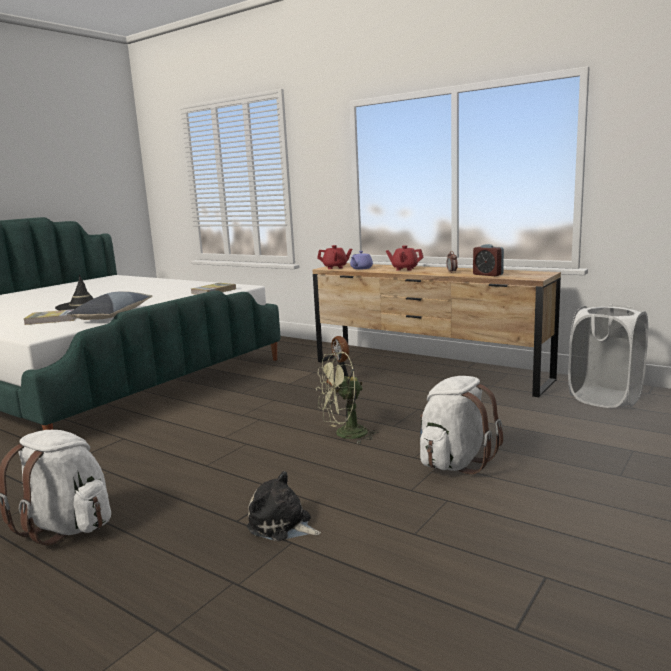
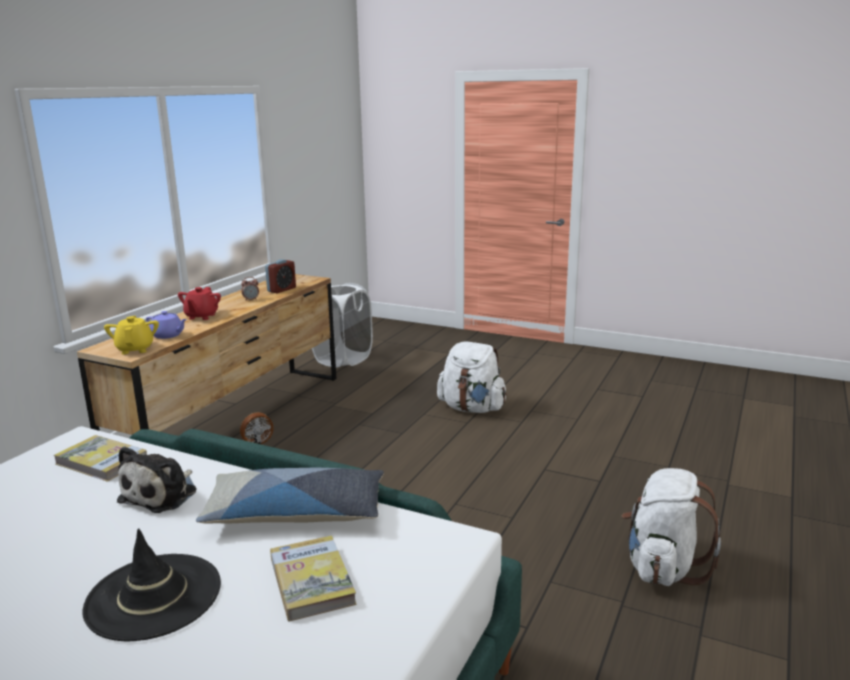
camera: 100 degrees left, 5 degrees up
(282, 525) = (594, 462): plush toy -> plush toy (162, 494)
(335, 267) = (135, 349): red teapot -> yellow teapot
(345, 435) = (426, 453): green fan -> none

